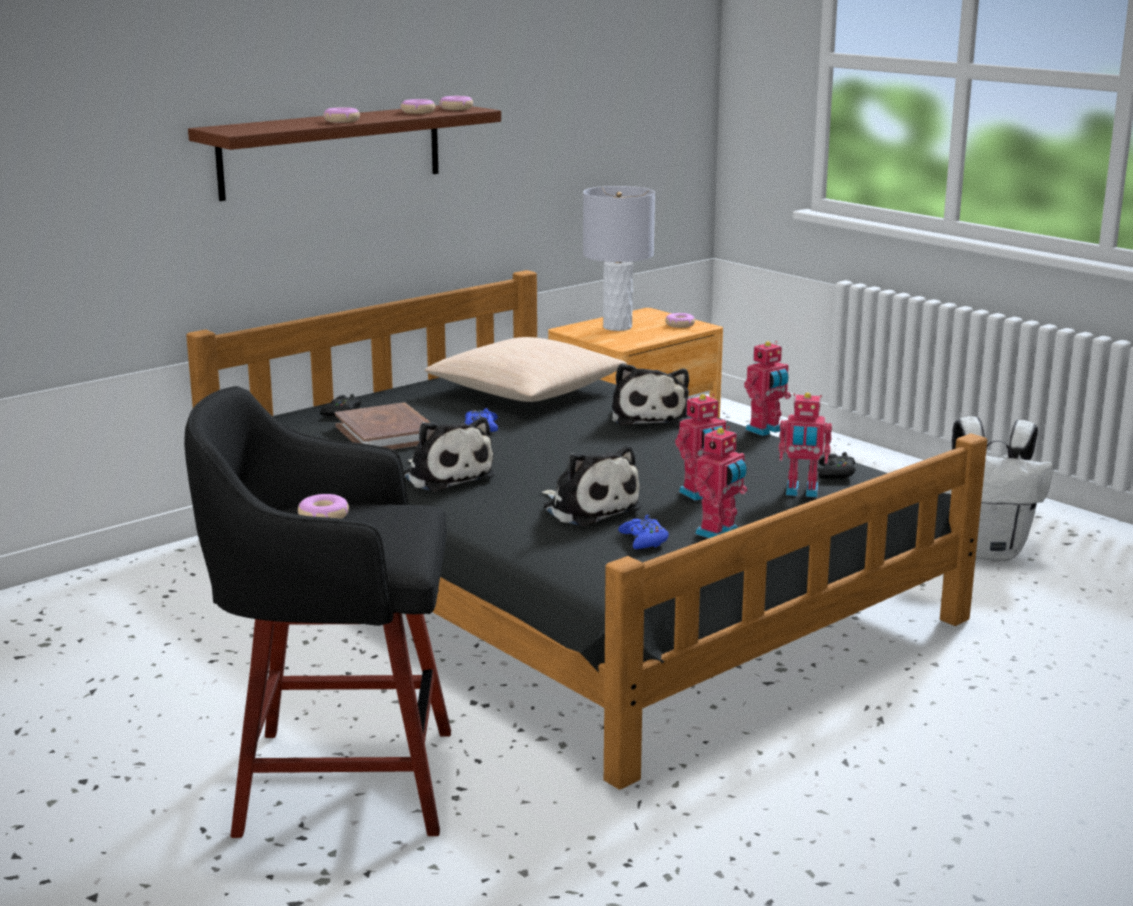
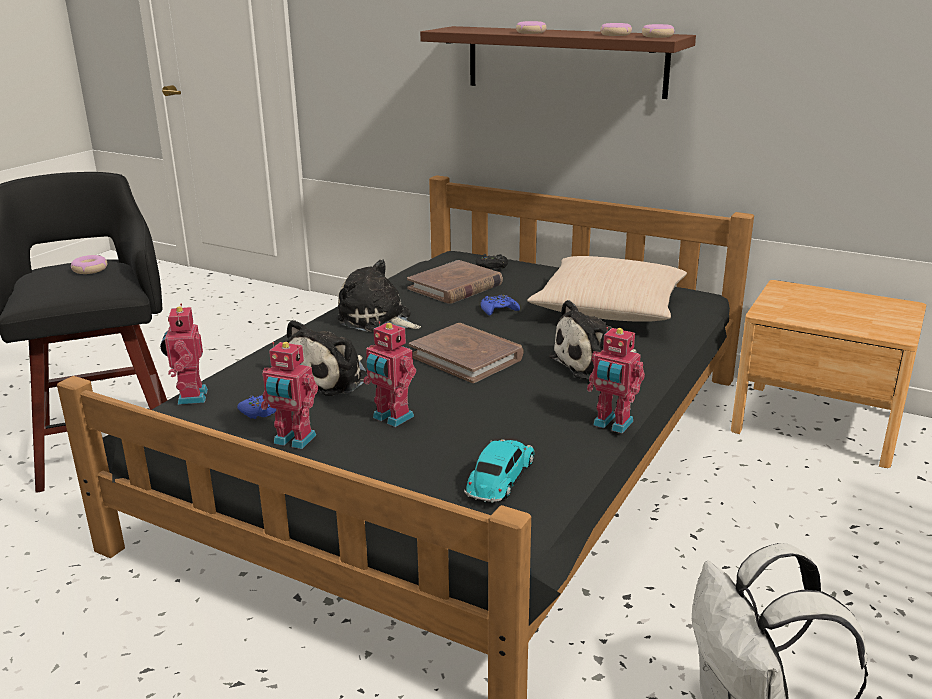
camera: 70 degrees right, 5 degrees up
(446, 475) = (377, 320): plush toy -> plush toy turned 90 degrees clockwise
(590, 453) = (466, 357): none -> brown book
(617, 327) = (825, 302): grey table lamp -> none
(680, 325) = (883, 325): donut -> none
(802, 492) = (427, 467): toy robot -> toy robot (190, 397)
(836, 473) = (500, 479): black game controller -> toy car

